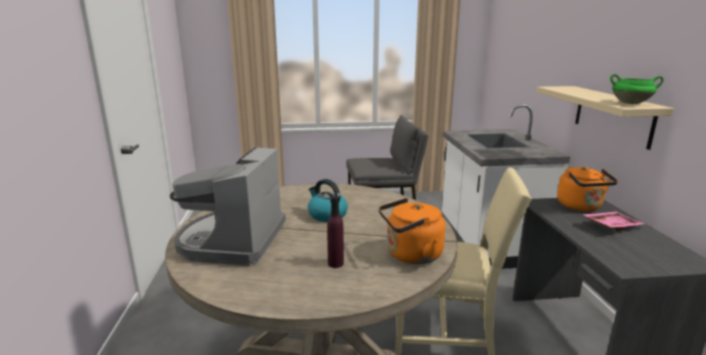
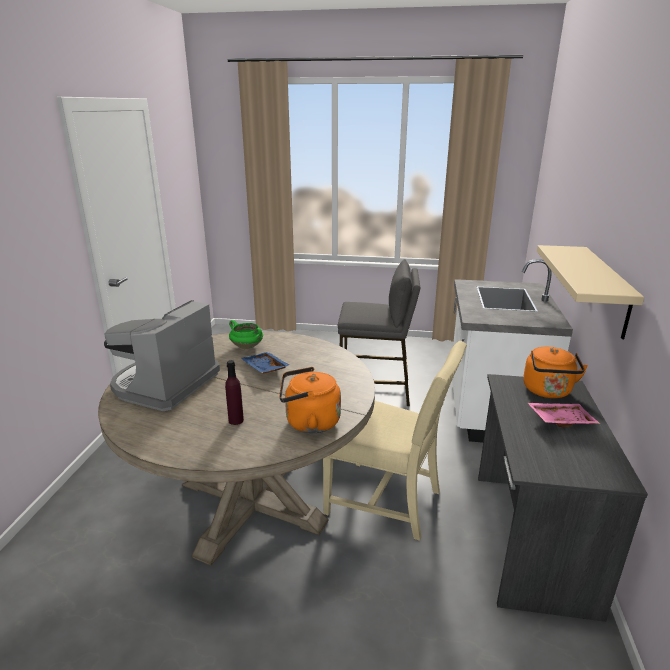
camera: 15 degrees right, 5 degrees up
(327, 215) = (264, 369): kettle -> blue tray
(631, 103) = (602, 284): green cooking pot -> green cooking pot (247, 347)

